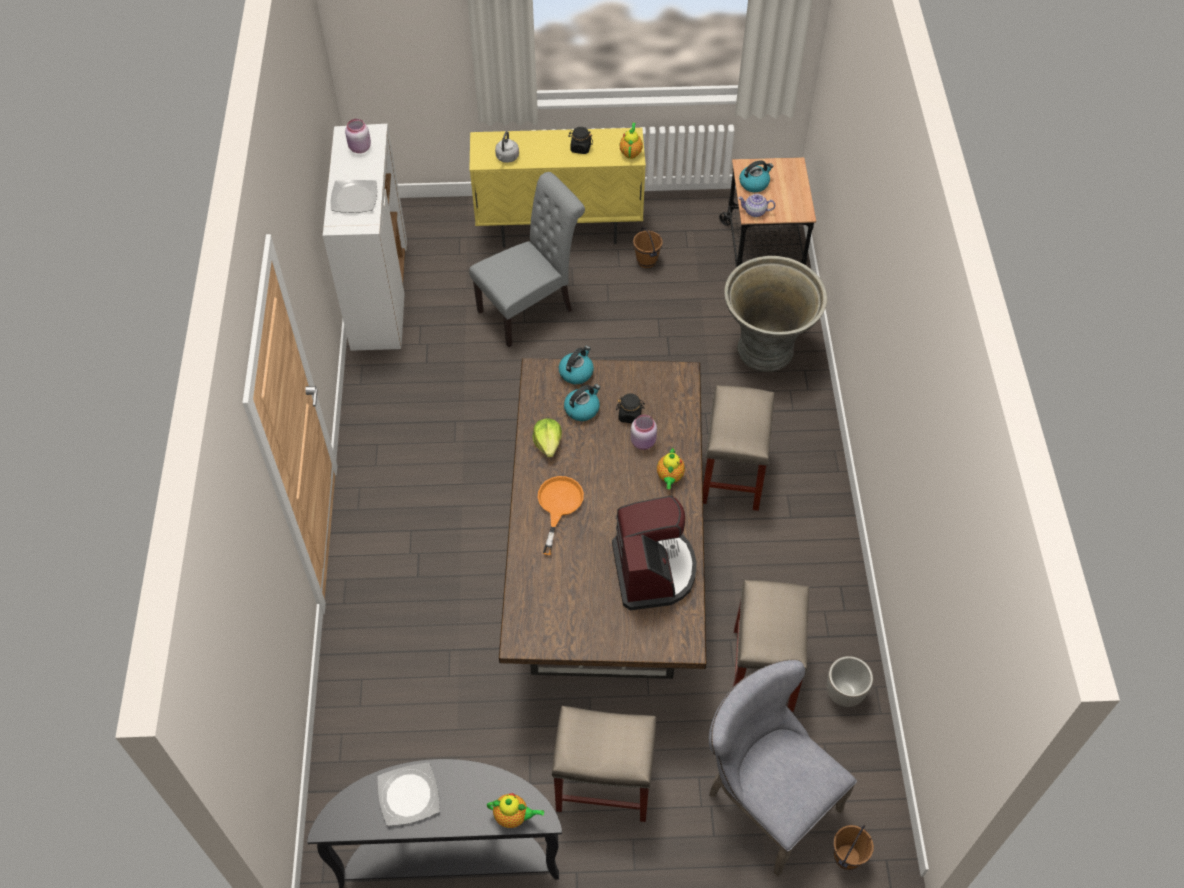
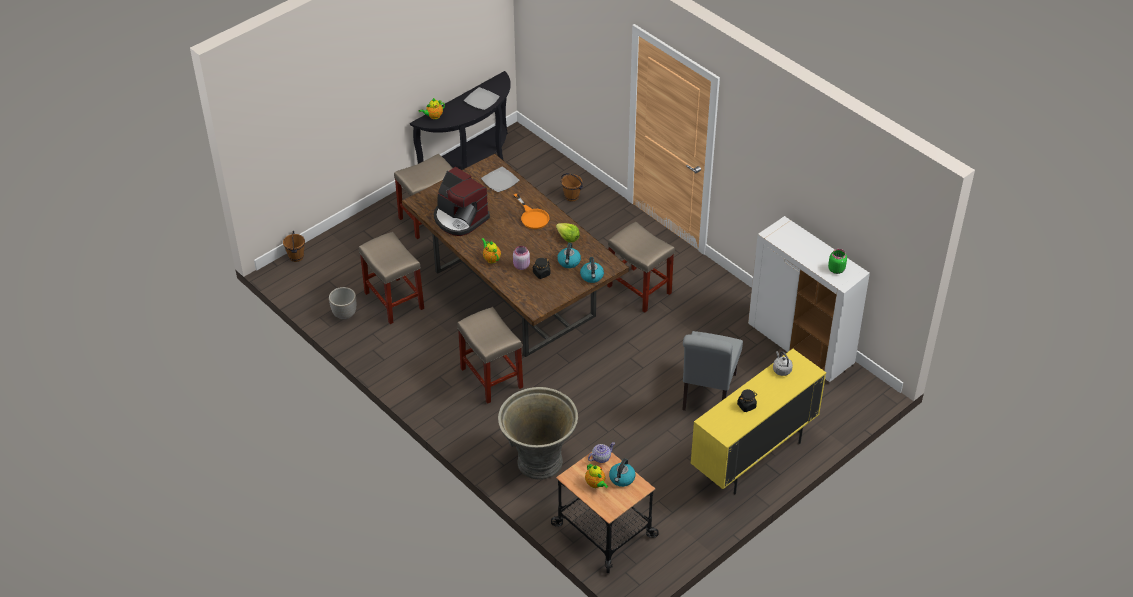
camera: 140 degrees right, 10 degrees down
(354, 198) = (797, 242): plate -> plate (500, 181)
(359, 148) = (836, 269): pink jar -> green jar
(459, 470) = (640, 290): none -> beige stool
(631, 152) = (712, 424): teapot -> teapot (596, 484)
(646, 261) = (673, 472): brown bucket -> brown bucket (572, 196)
(765, 799) = (351, 255): grey chair -> none

